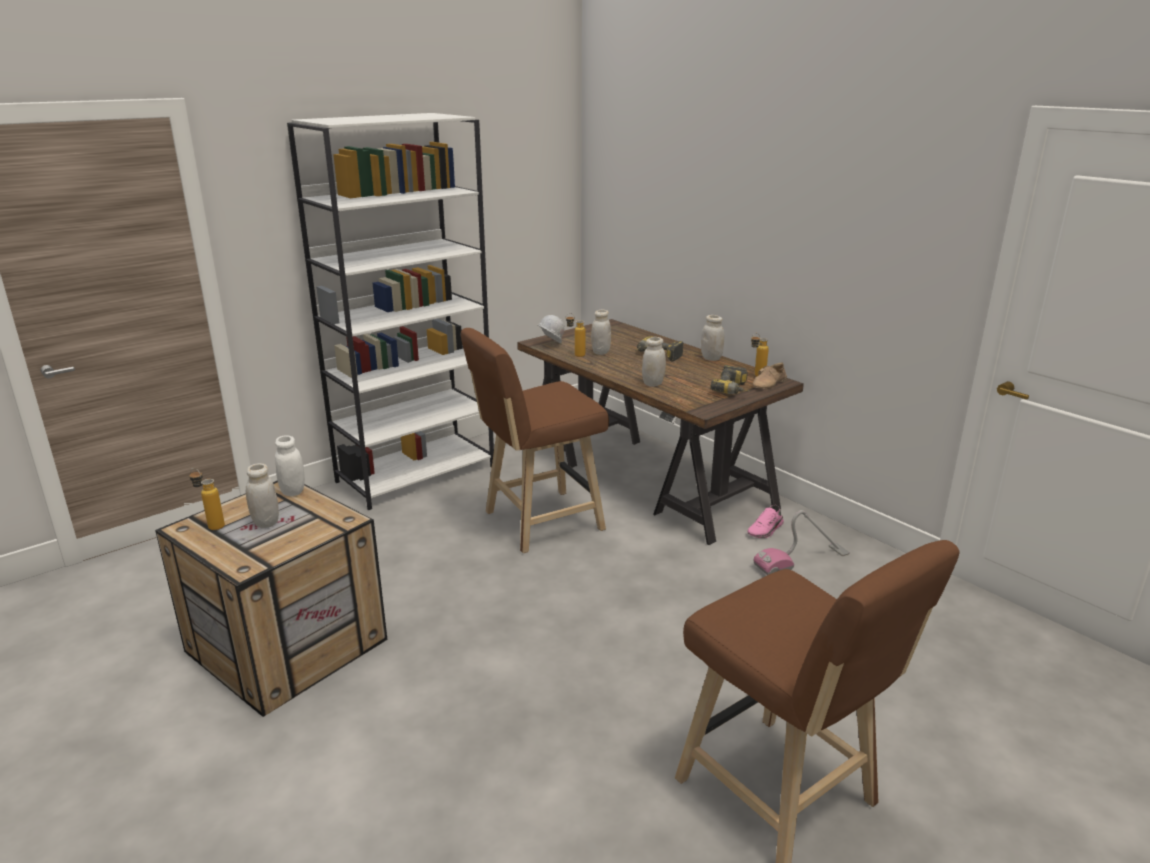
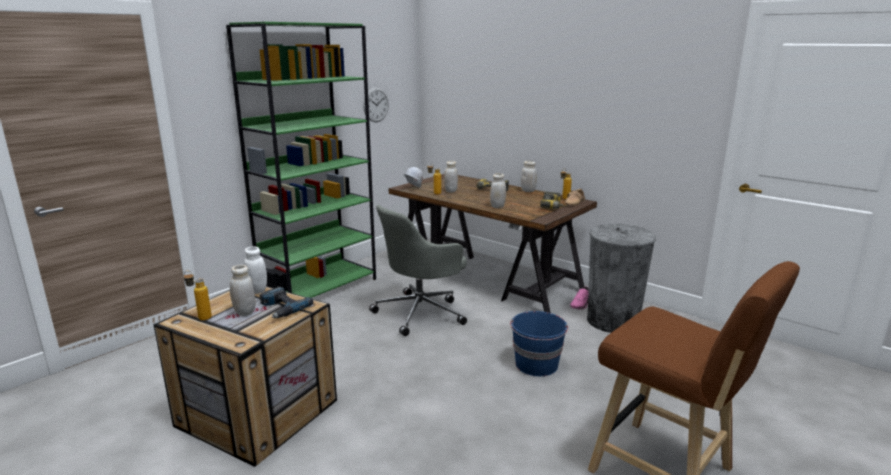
camera: 10 degrees left, 5 degrees down
(311, 521) = (281, 308): none -> power drill
(416, 473) = (320, 288): white bookcase -> green bookcase
(510, 221) = (376, 104): none -> wall clock
(537, 522) = (421, 312): brown stool -> grey office chair
(665, 617) = (536, 365): none -> blue bucket
(801, 561) = (612, 321): vacuum cleaner -> grey trash can

